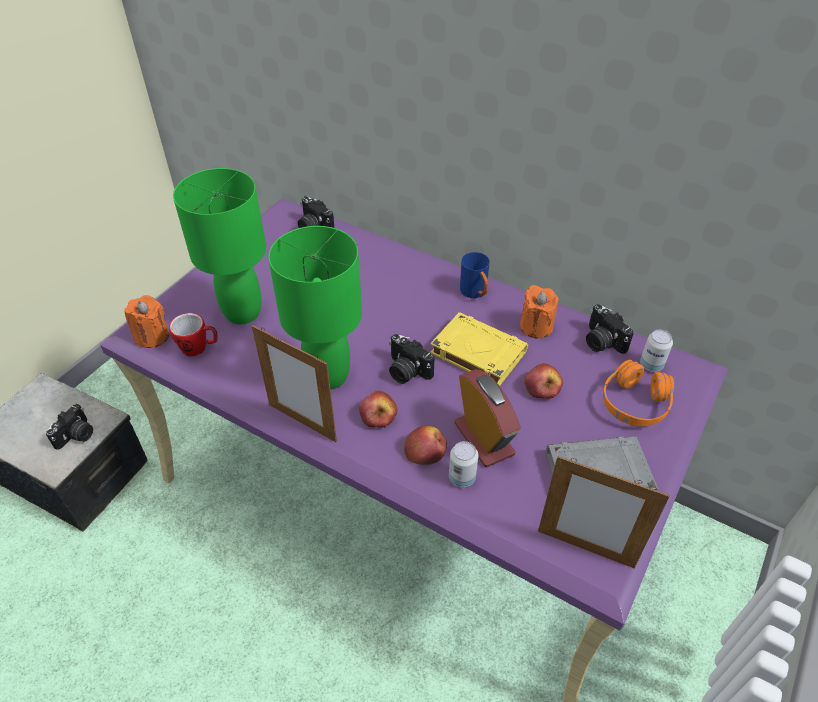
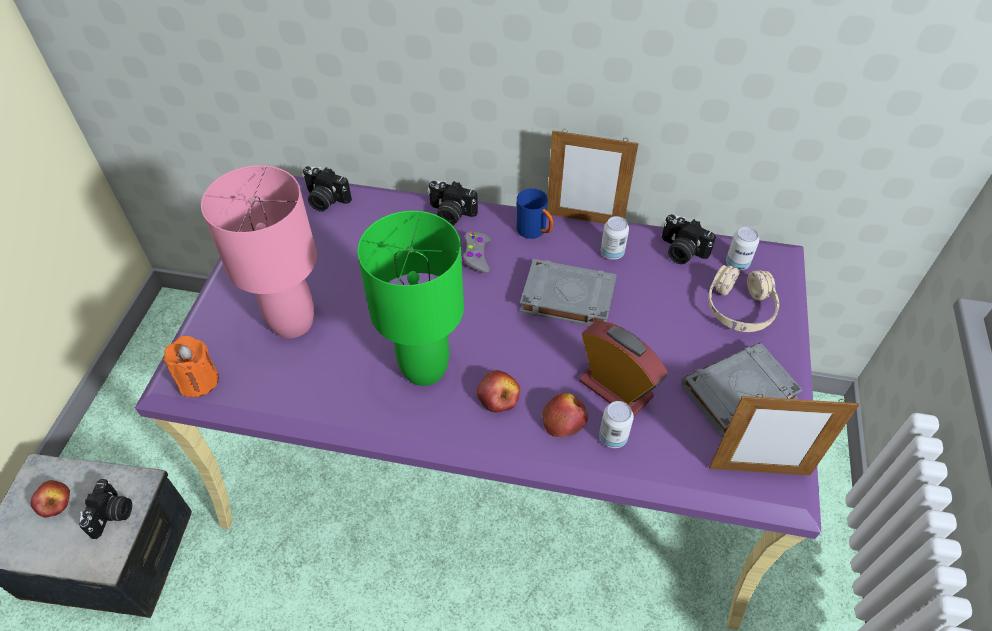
camera: 20 degrees left, 5 degrees up
(199, 348) = (262, 378): mug -> none
(243, 313) = (293, 323): green table lamp -> pink table lamp
(302, 422) = (421, 429): picture frame -> picture frame (584, 219)
(406, 371) = (504, 339): camera -> camera (450, 214)
(415, 300) = (476, 256): none -> grey game controller
(477, 352) = (566, 297): yellow book -> grey book
(536, 327) = (612, 253): orange candle -> can
(542, 387) = (646, 317): apple -> apple (55, 502)
(634, 403) = (739, 308): orange headphones -> beige headphones

